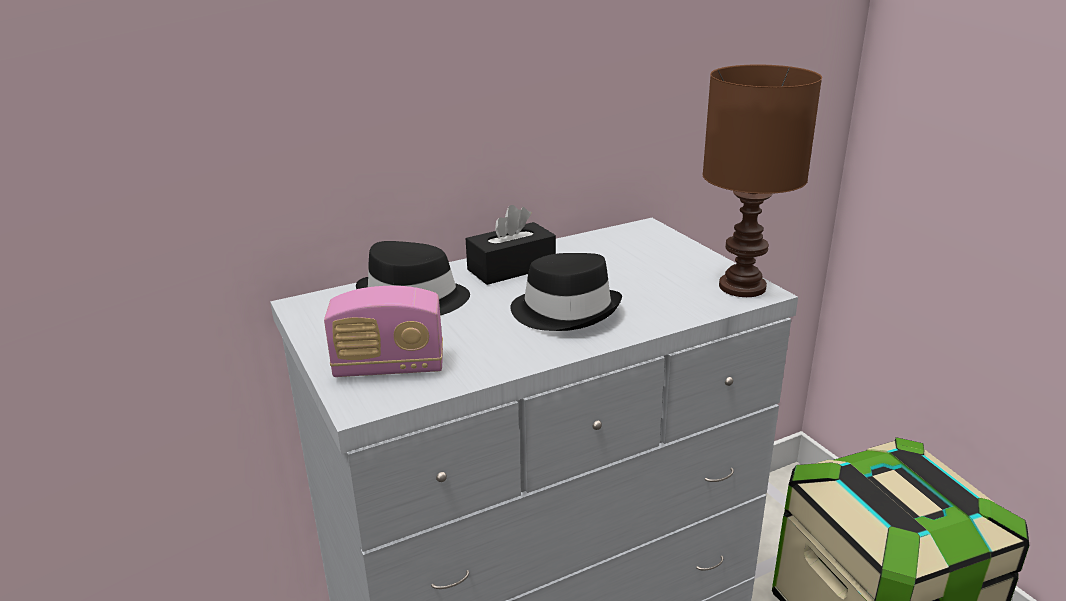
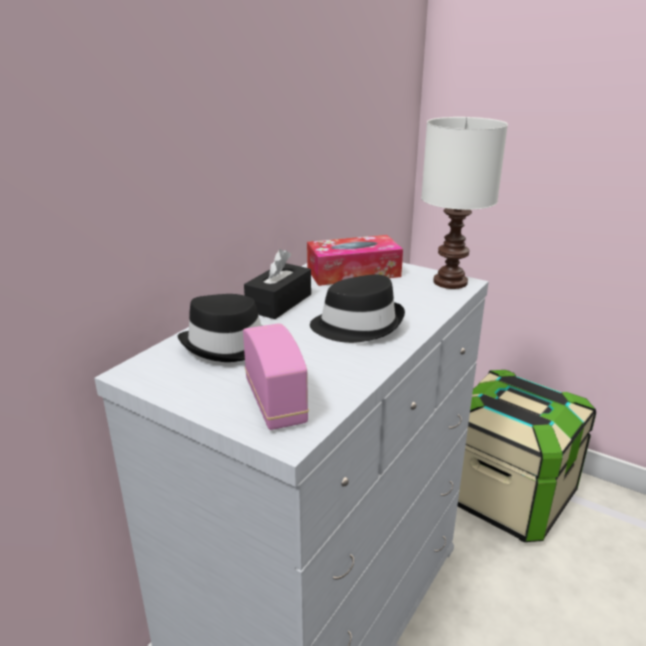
camera: 30 degrees left, 0 degrees up
(389, 367) = (275, 402): radio -> radio turned 75 degrees counterclockwise
(635, 251) = (353, 273): none -> tissue box
(744, 286) = (451, 281): brown table lamp -> white table lamp

